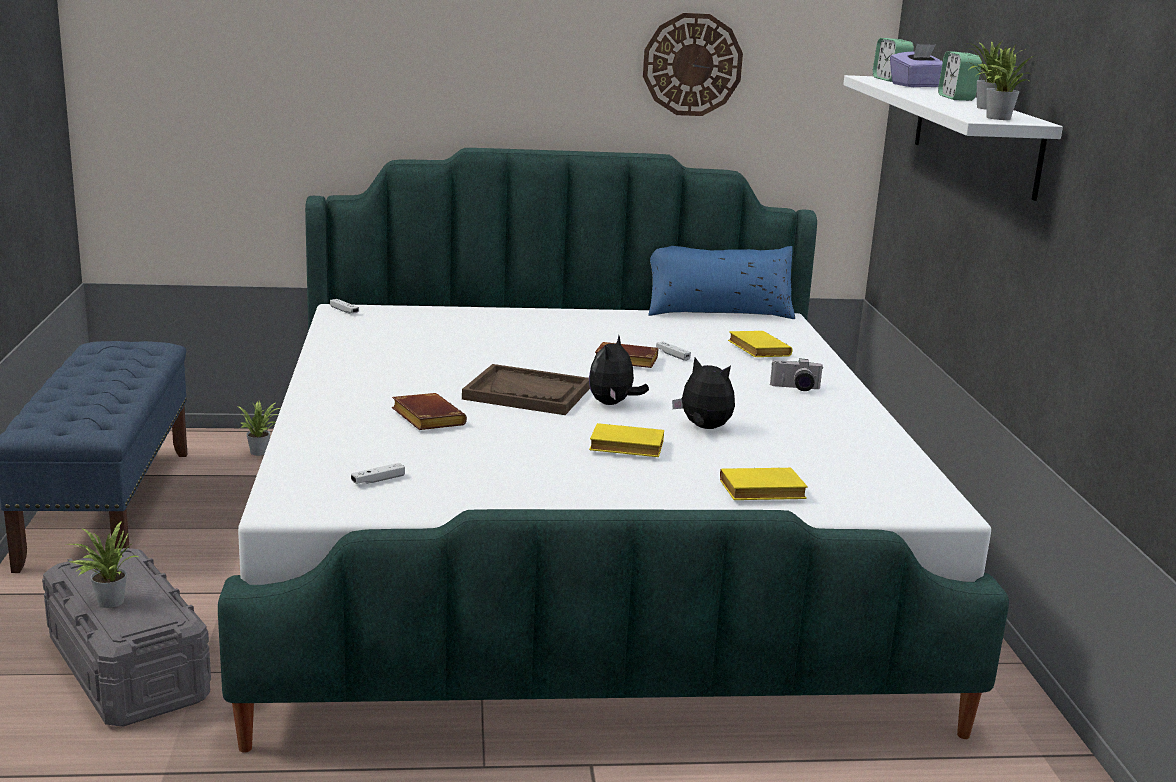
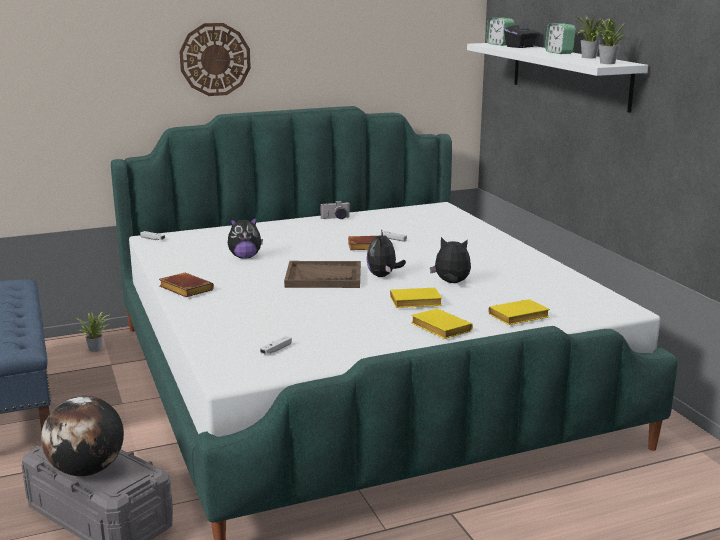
camera: 15 degrees left, 0 degrees up
(107, 601) = (87, 470): potted plant -> globe
(425, 418) = (271, 303): brown book -> brown book (184, 289)
(444, 351) = (245, 257): none -> plush toy
(692, 64) = (362, 44): wall clock -> wall clock (215, 59)
(718, 312) = (398, 207): blue pillow -> none
(756, 350) = (441, 228): yellow book -> yellow book (438, 328)
(795, 388) = (484, 249): camera -> camera (335, 218)
(917, 86) = (521, 47): purple tissue box -> black tissue box

